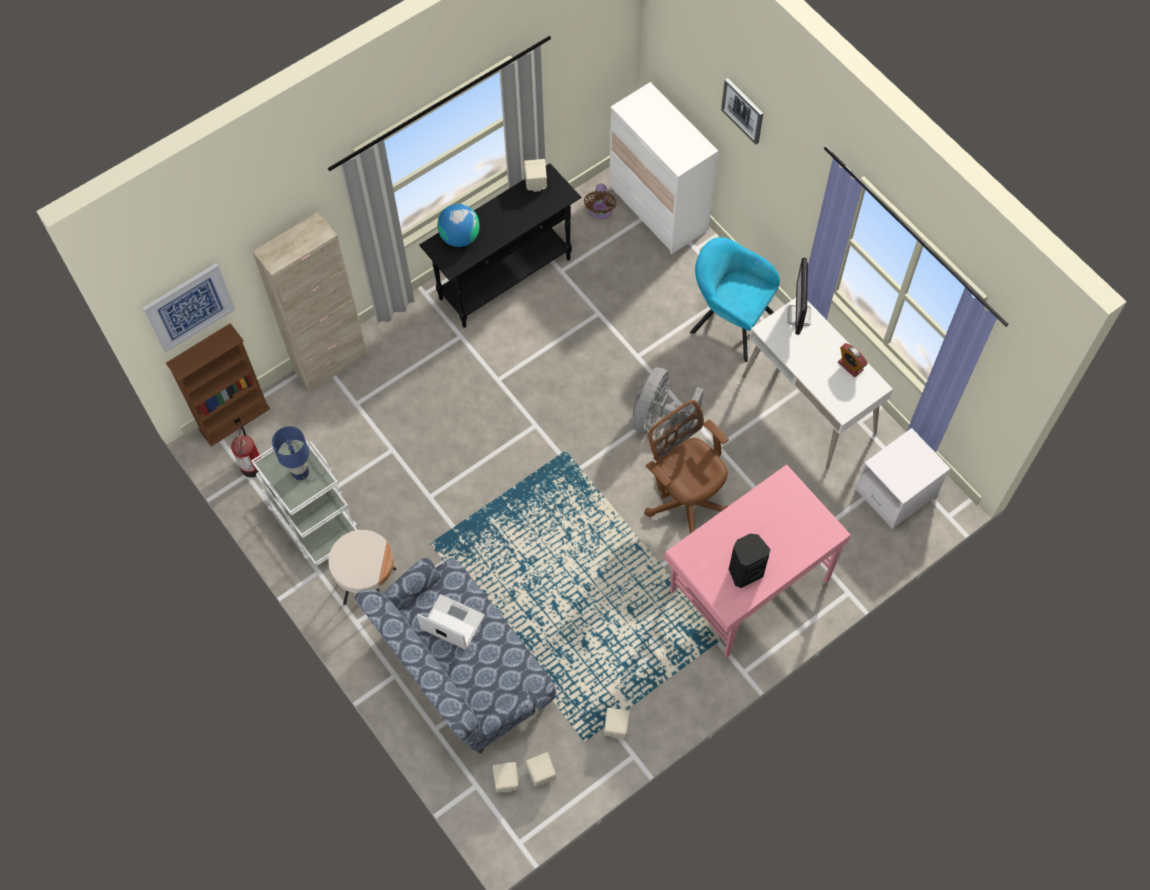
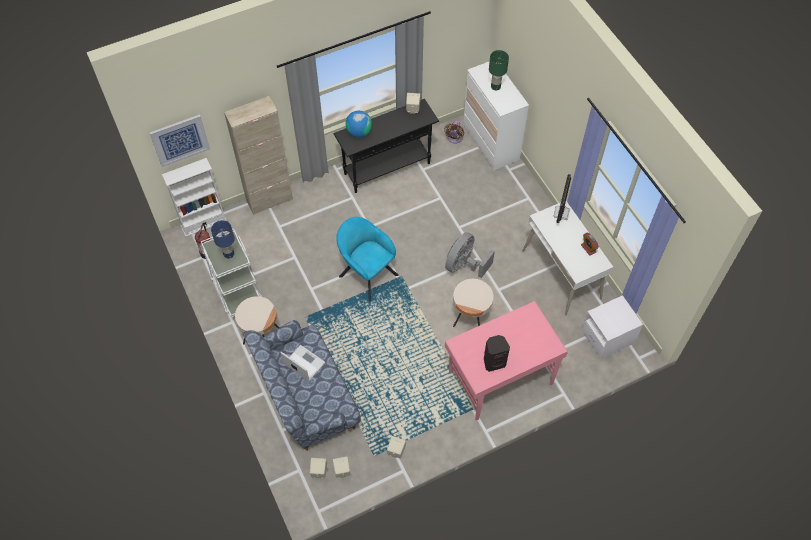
camera: 10 degrees right, 5 degrees down
(234, 419) = (203, 223): brown bookcase -> white bookcase
(661, 128) = (496, 86): none -> green table lamp
(685, 500) = (470, 318): brown office chair -> beige side table
(729, 321) = (521, 216): turquoise armchair -> turquoise armchair (366, 273)
(743, 110) = (545, 77): picture -> none

